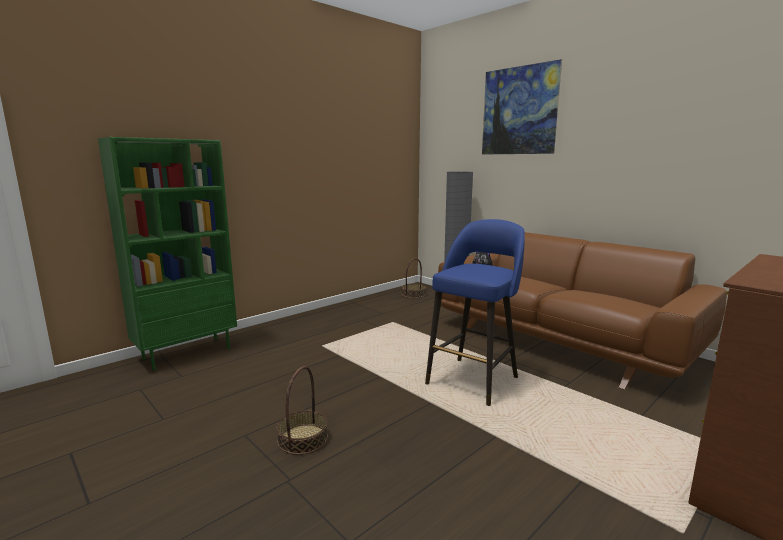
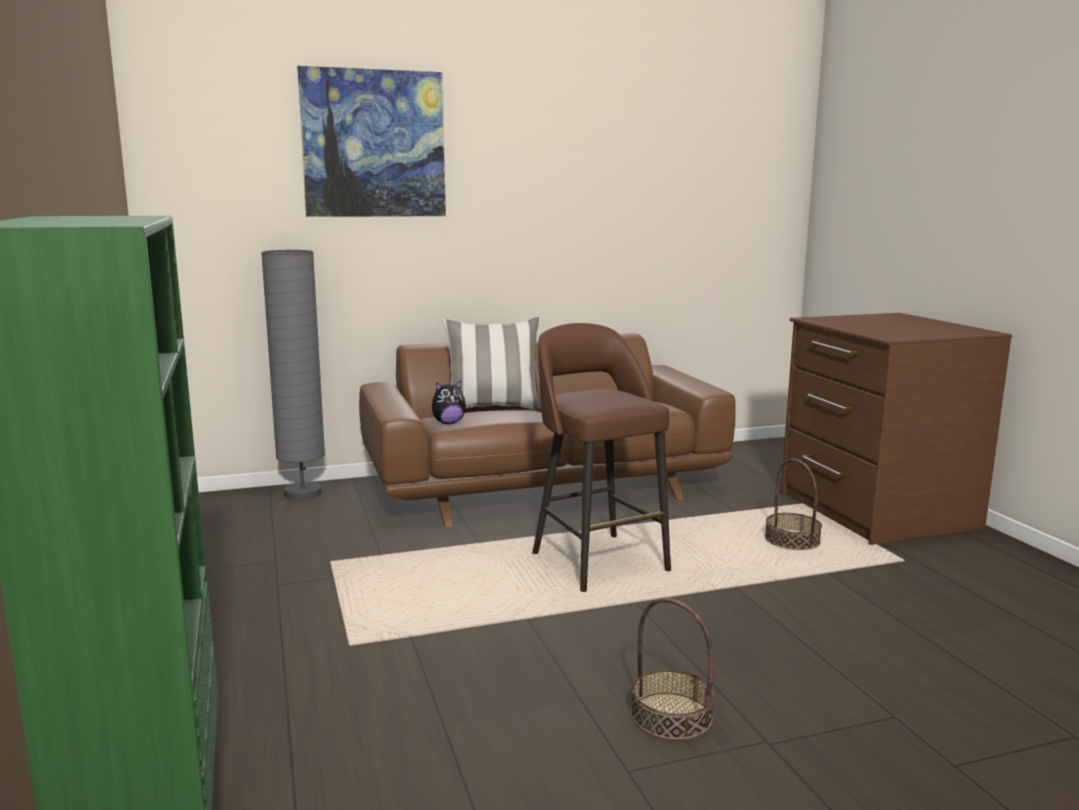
camera: 65 degrees left, 0 degrees up
(413, 294) = (224, 515): basket -> basket (792, 540)
(474, 379) = (597, 560): blue stool -> brown stool
(534, 278) = (493, 408): none -> pillow

